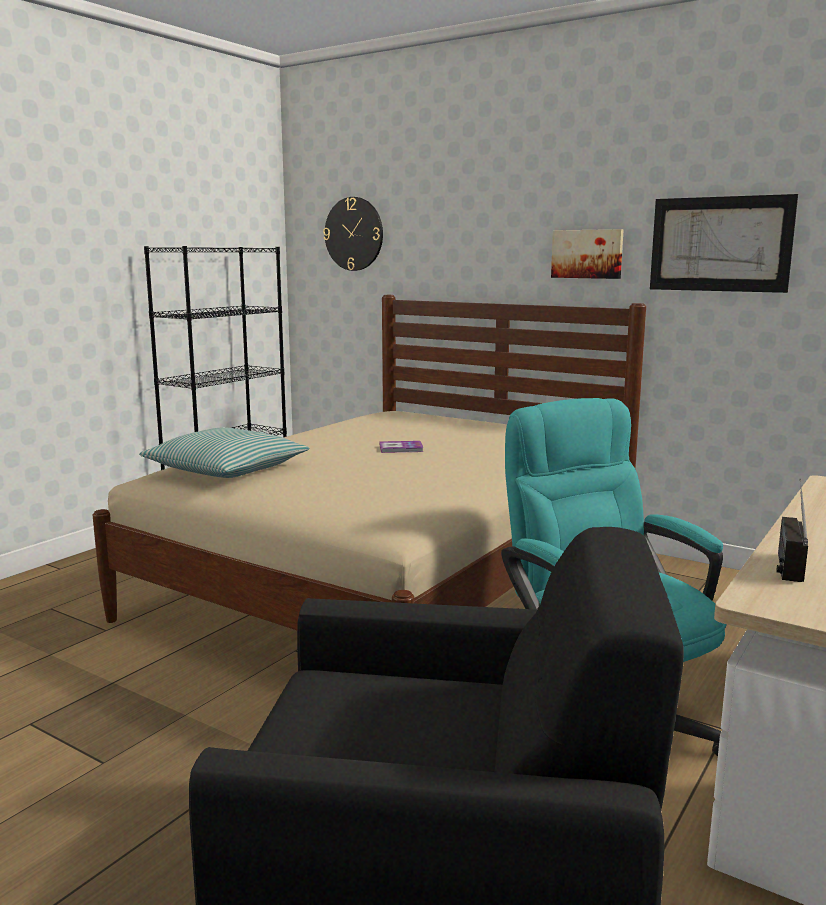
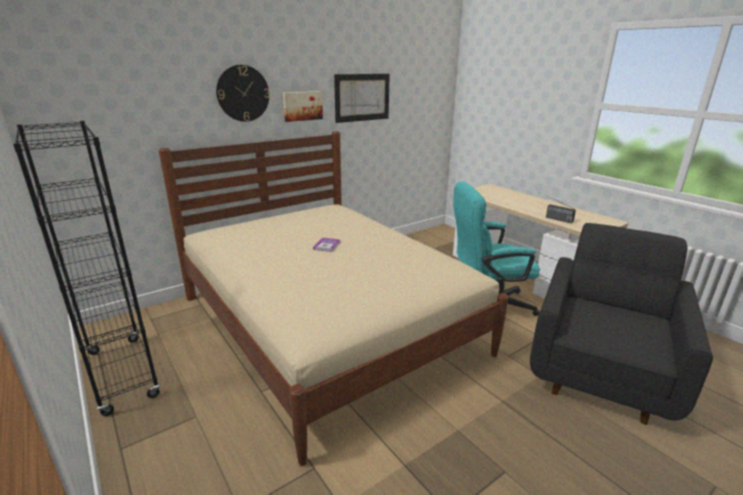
camera: 70 degrees left, 10 degrees up
(226, 469) = (327, 303): pillow -> none
(354, 234) = (106, 99): wall clock -> wall clock (243, 93)

